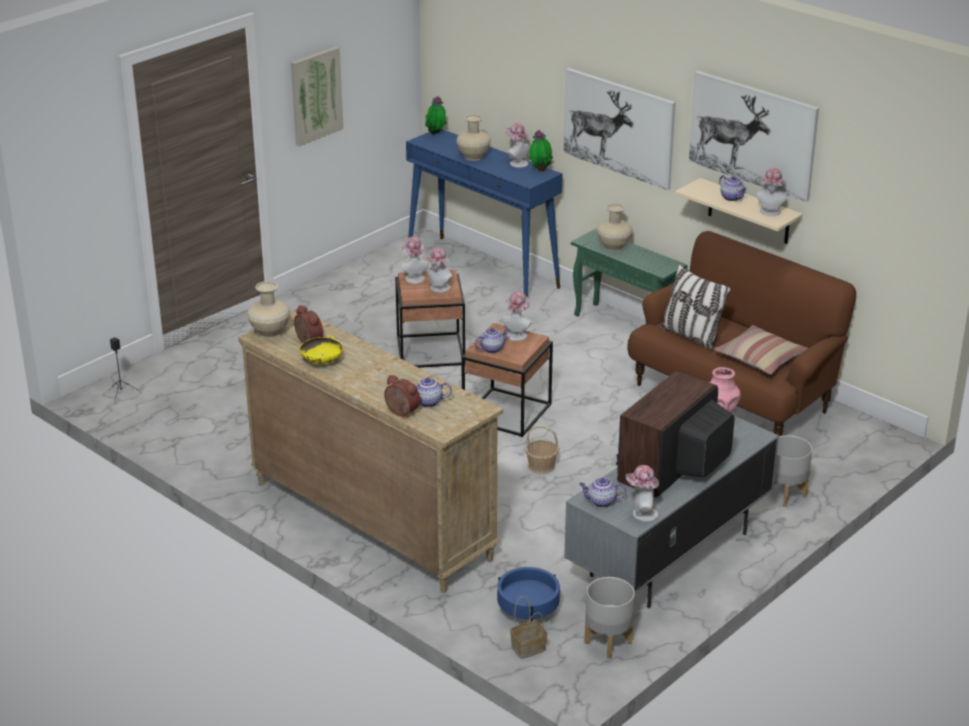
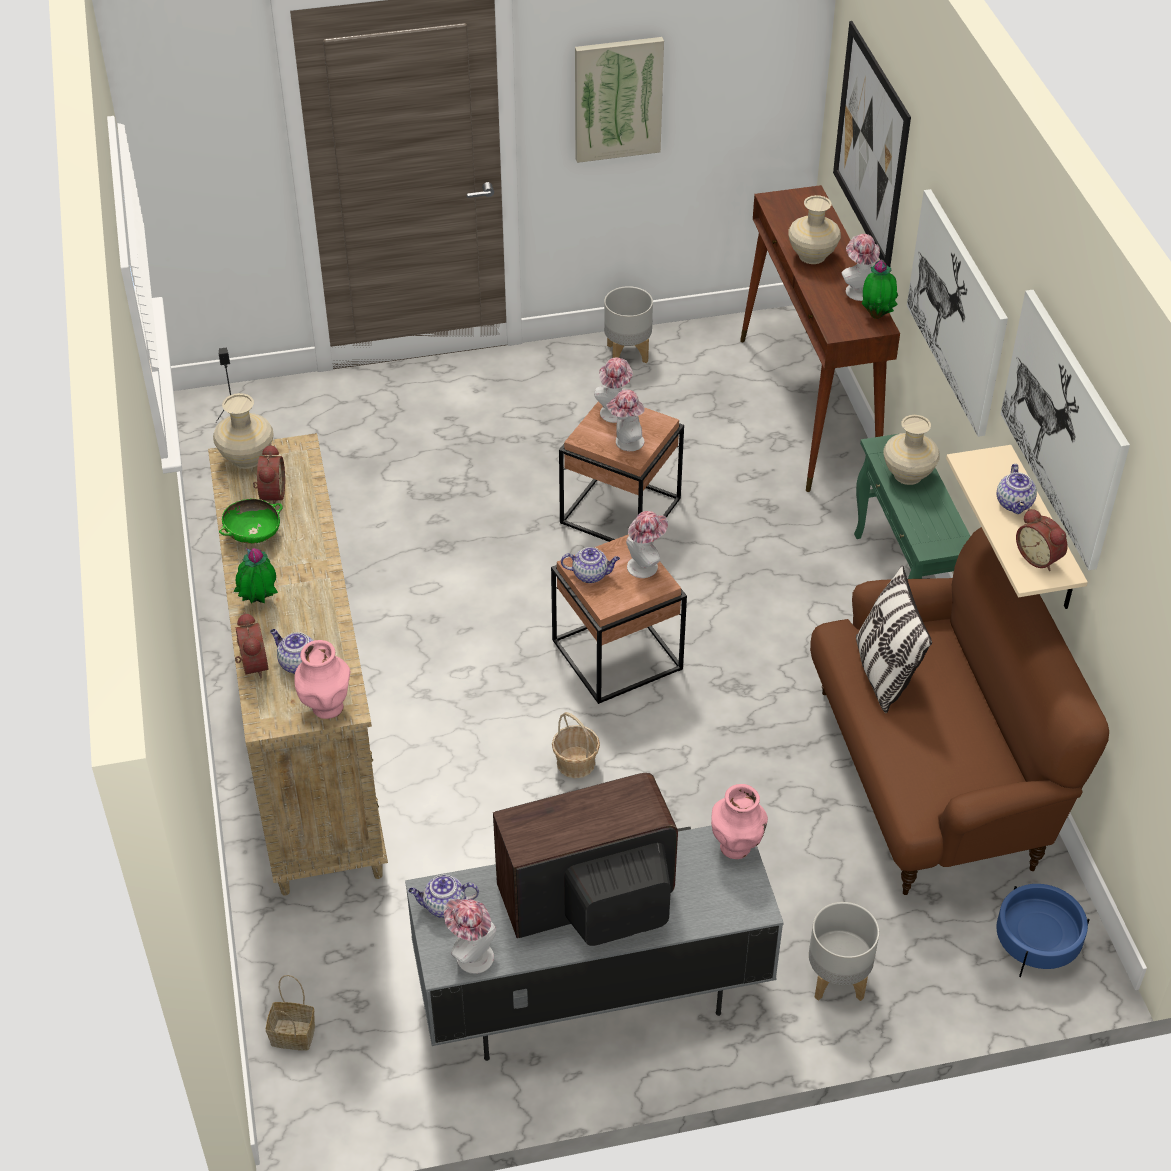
camera: 35 degrees right, 15 degrees up
(322, 361) = (253, 534): yellow bowl -> green bowl
(436, 134) = (804, 196): potted plant -> potted plant (259, 603)
(470, 412) = (326, 707): none -> pink vase
(483, 271) = (808, 408): blue console table -> brown console table
(489, 76) = (870, 146): none -> picture
(528, 610) = (347, 978): blue planter -> blue planter (1036, 943)
(601, 502) = (444, 906): teapot -> teapot turned 45 degrees counterclockwise
(607, 642) = (387, 1082): grey planter -> grey planter (627, 353)
(760, 358) = (940, 760): pillow -> none
(770, 212) = (1039, 557): hat -> alarm clock

